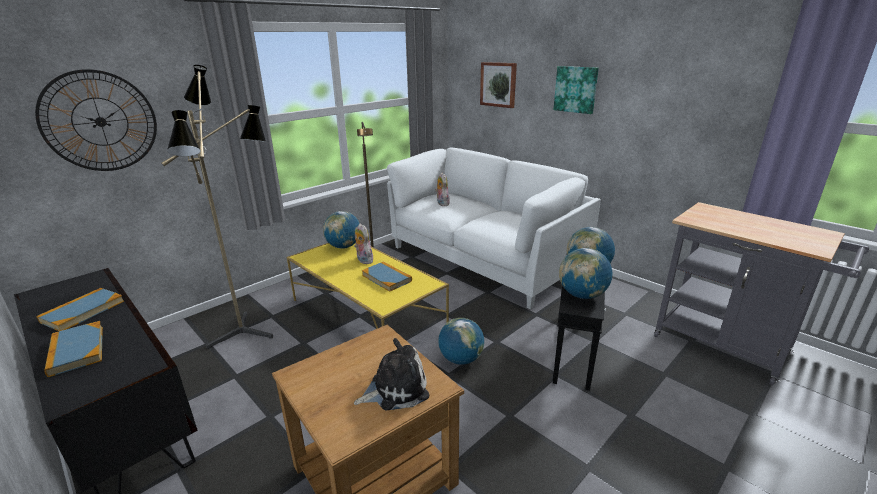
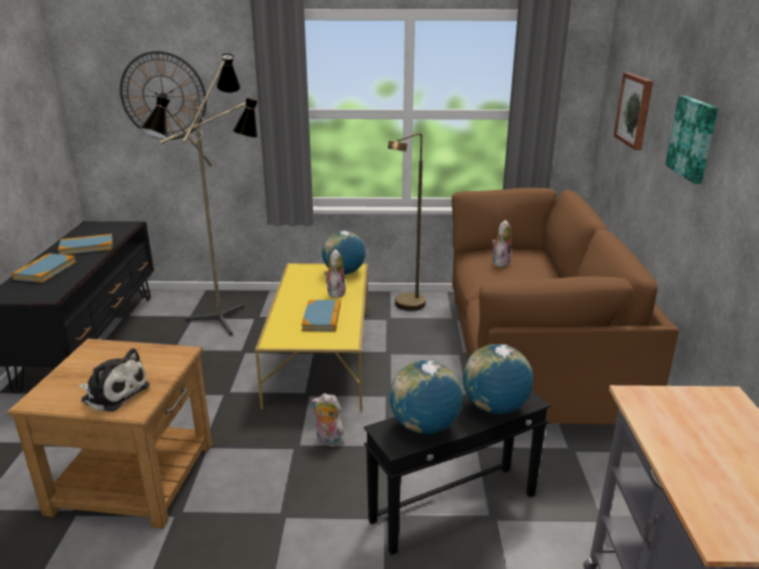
camera: 45 degrees right, 0 degrees up
(461, 359) = (328, 441): globe -> plush toy
(484, 259) = (531, 359): white sofa -> brown sofa

